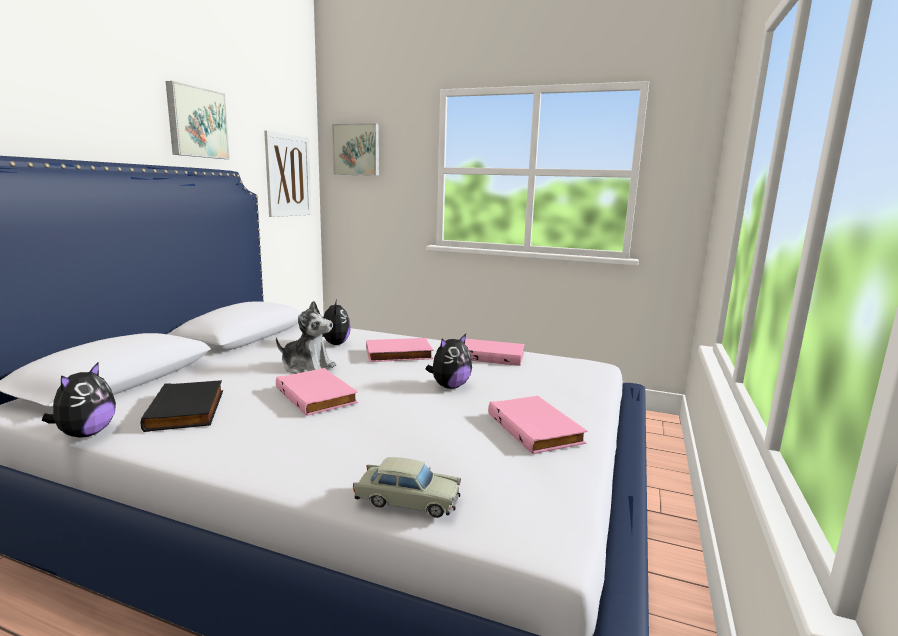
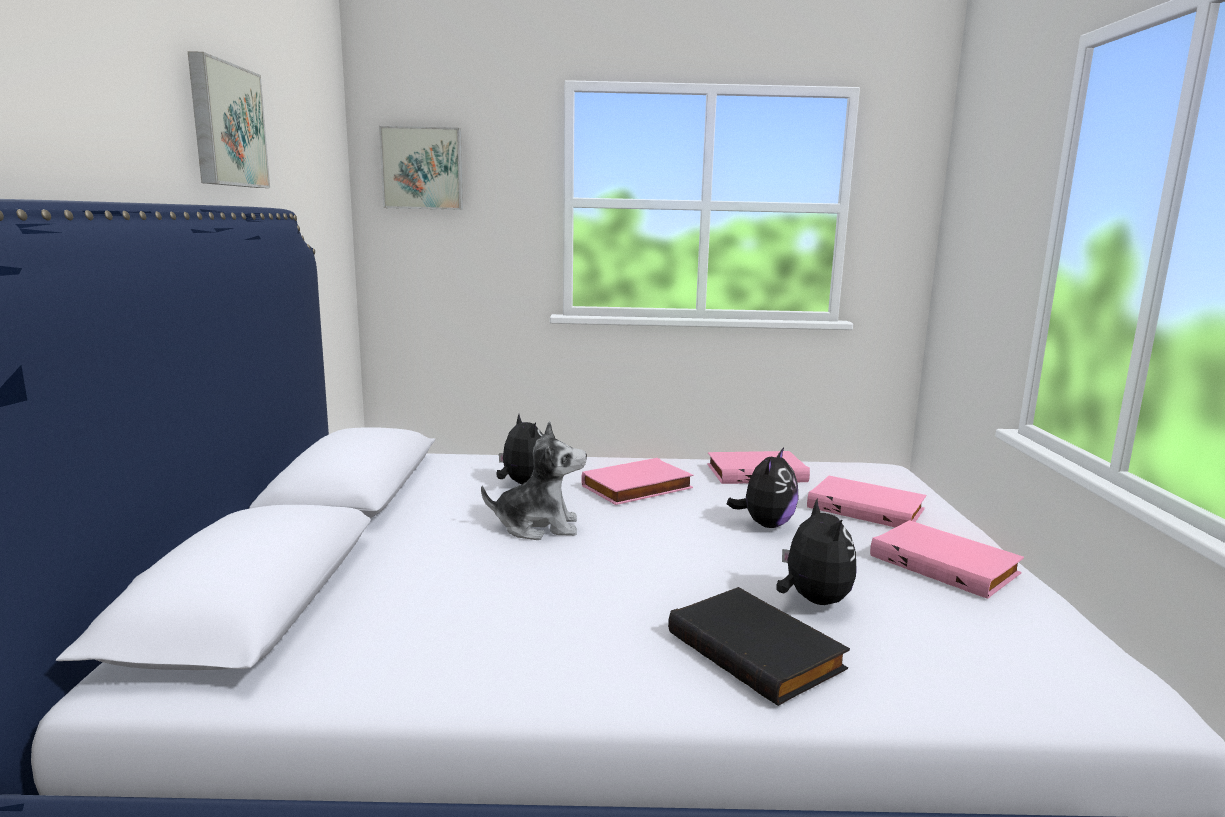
camera: 20 degrees left, 0 degrees up
(86, 434) = (347, 702): plush toy -> plush toy (812, 600)
(188, 410) = (462, 627): black book -> black book (758, 650)
(288, 175) = (324, 211): picture -> none
(318, 395) = (623, 568): pink book -> pink book (867, 508)
(407, 500) = (949, 690): beige toy car -> none

